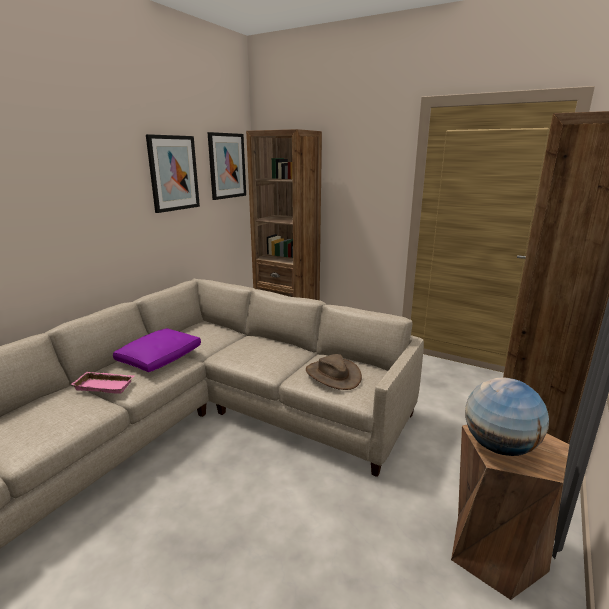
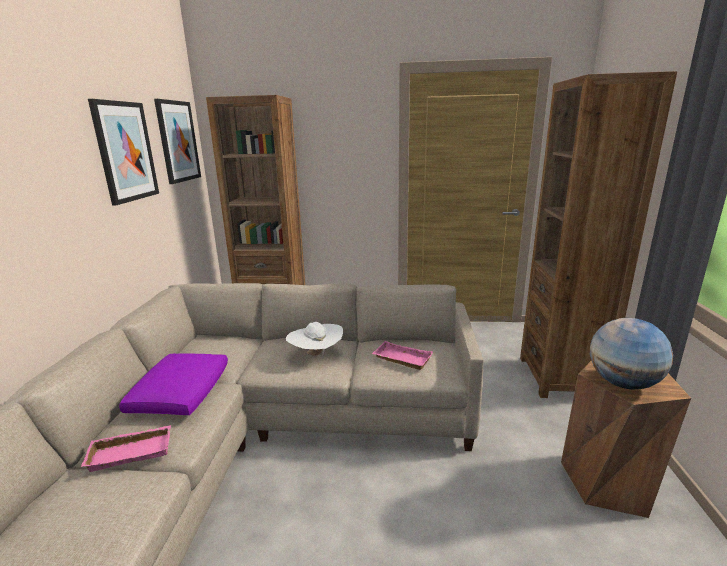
camera: 25 degrees left, 0 degrees up
(270, 354) = (316, 355): none -> white hat
(333, 375) = (401, 359): brown hat -> pink tray

